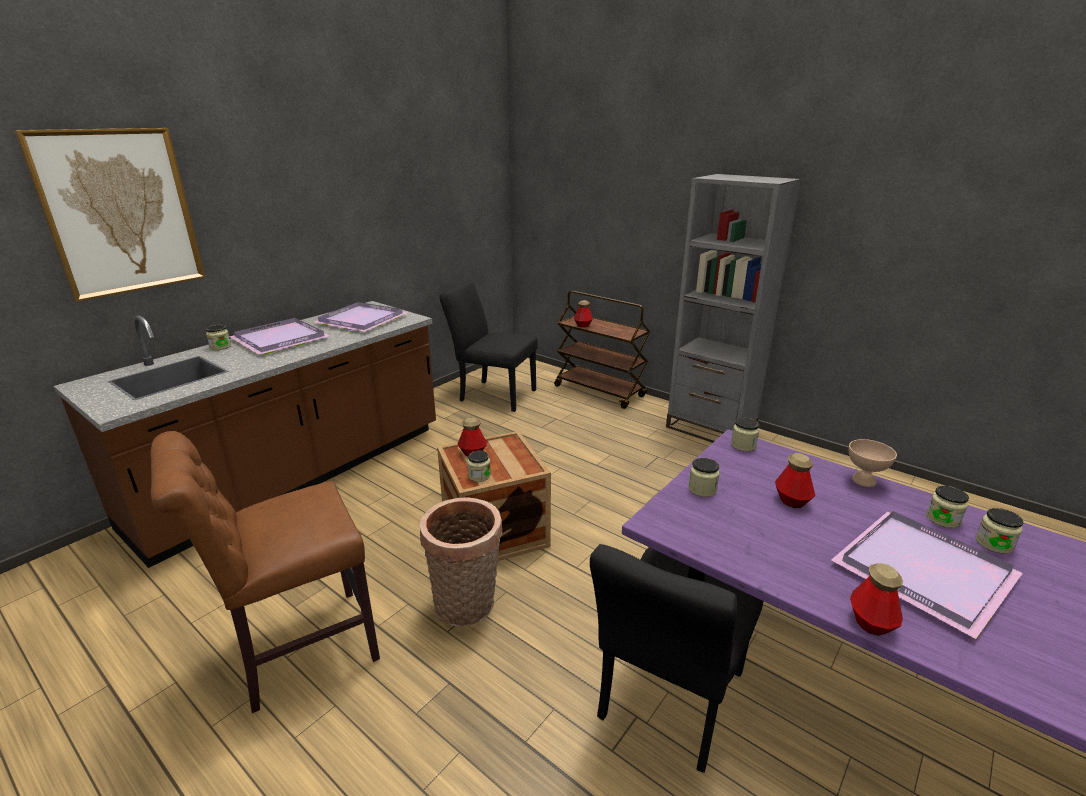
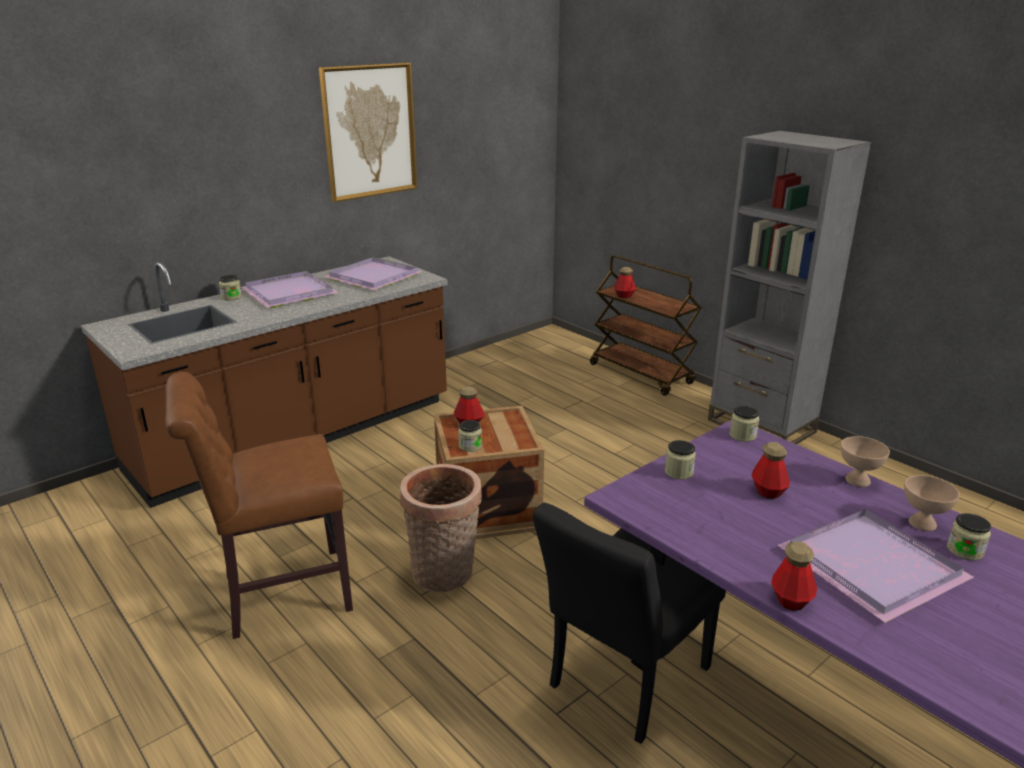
camera: 10 degrees right, 0 degrees up
(120, 212) = (150, 162): picture -> picture (369, 131)
(492, 394) = (516, 368): black chair -> none
(942, 519) = (923, 523): jar -> beige bowl

